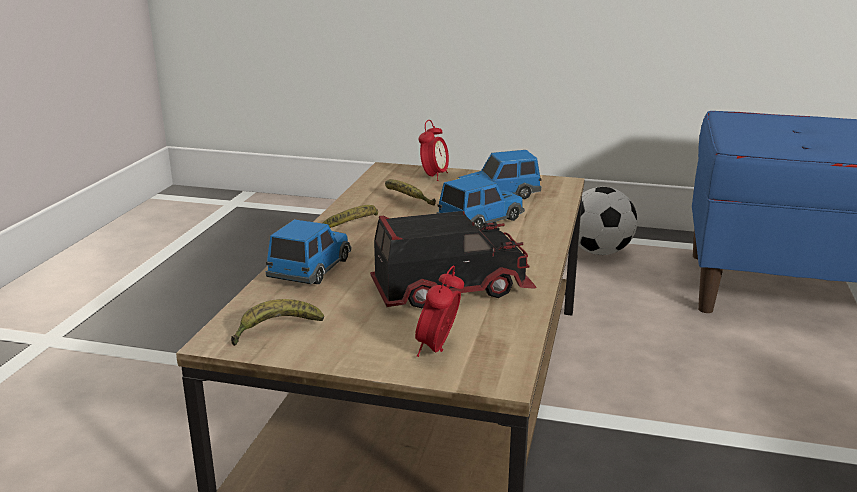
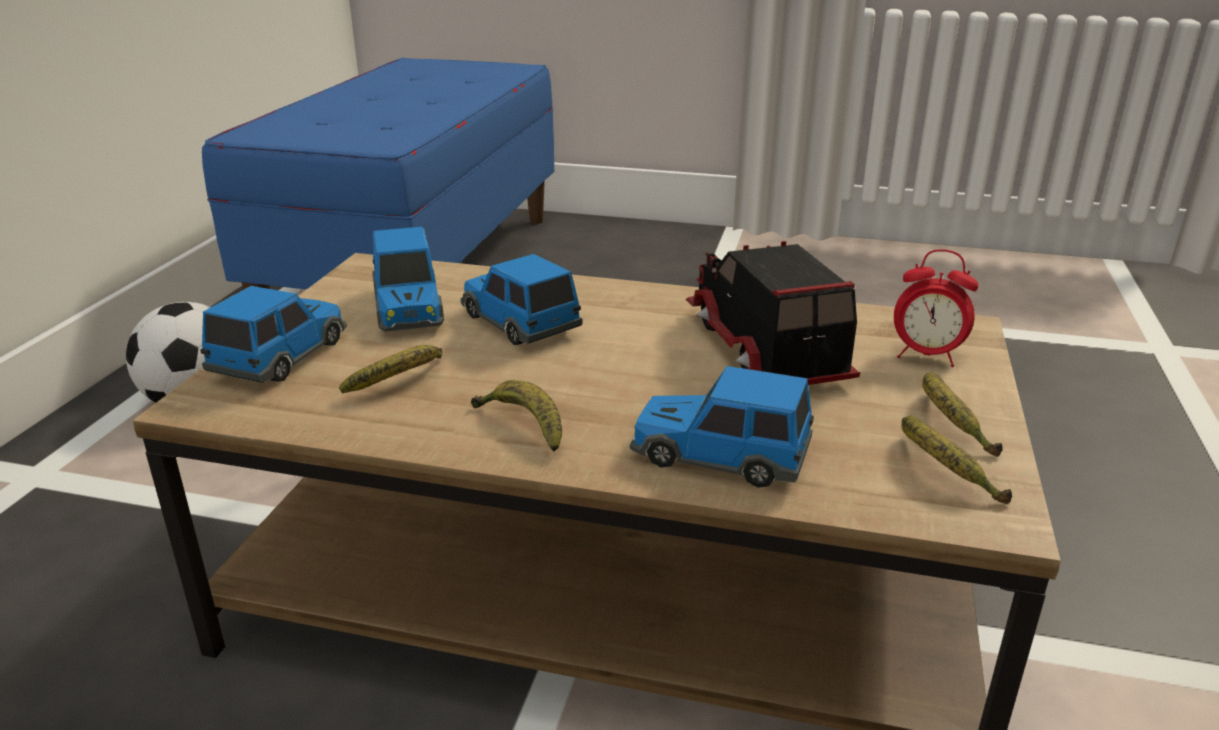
camera: 90 degrees left, 5 degrees up
(332, 342) = (949, 424): none -> banana
(434, 176) = (283, 357): alarm clock -> toy car

